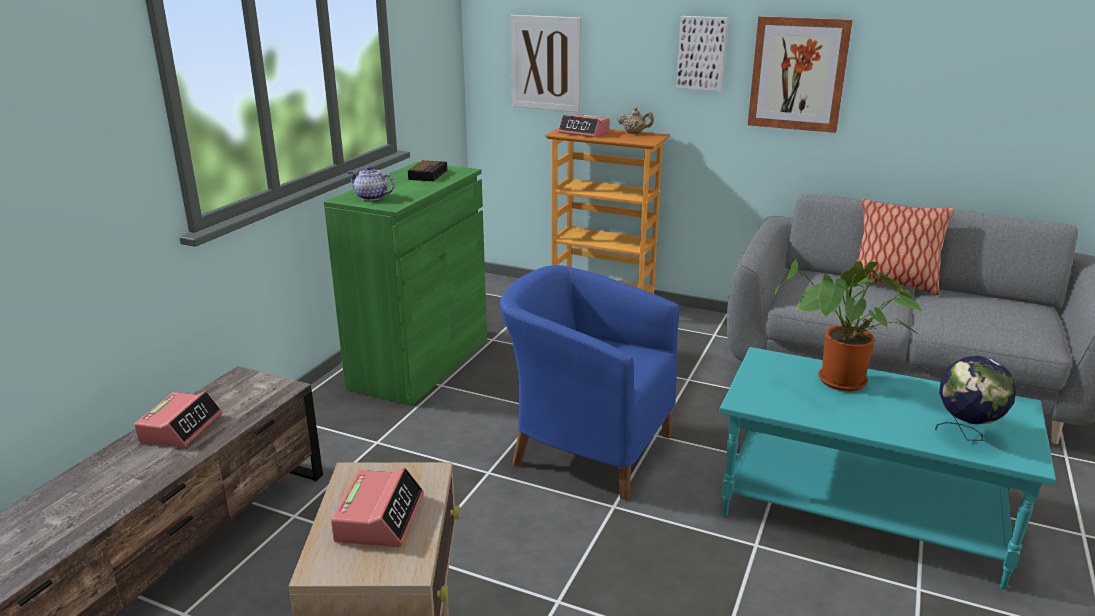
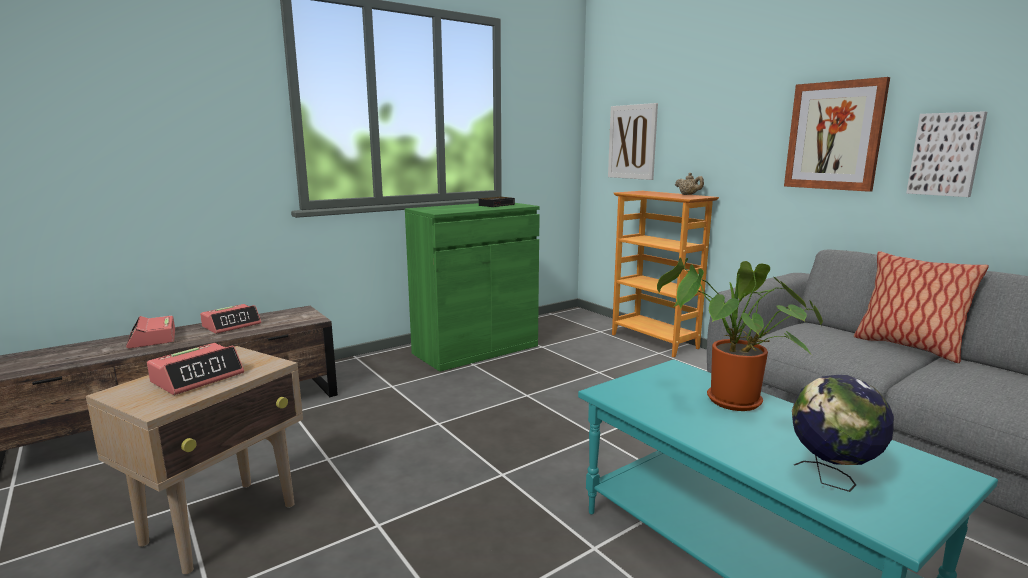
camera: 30 degrees right, 10 degrees down
(371, 197) = (435, 209): teapot -> none
(584, 132) = (647, 193): alarm clock -> alarm clock (152, 339)
(586, 447) = (529, 428): blue armchair -> none
(702, 53) = (748, 123): picture -> picture (946, 154)

